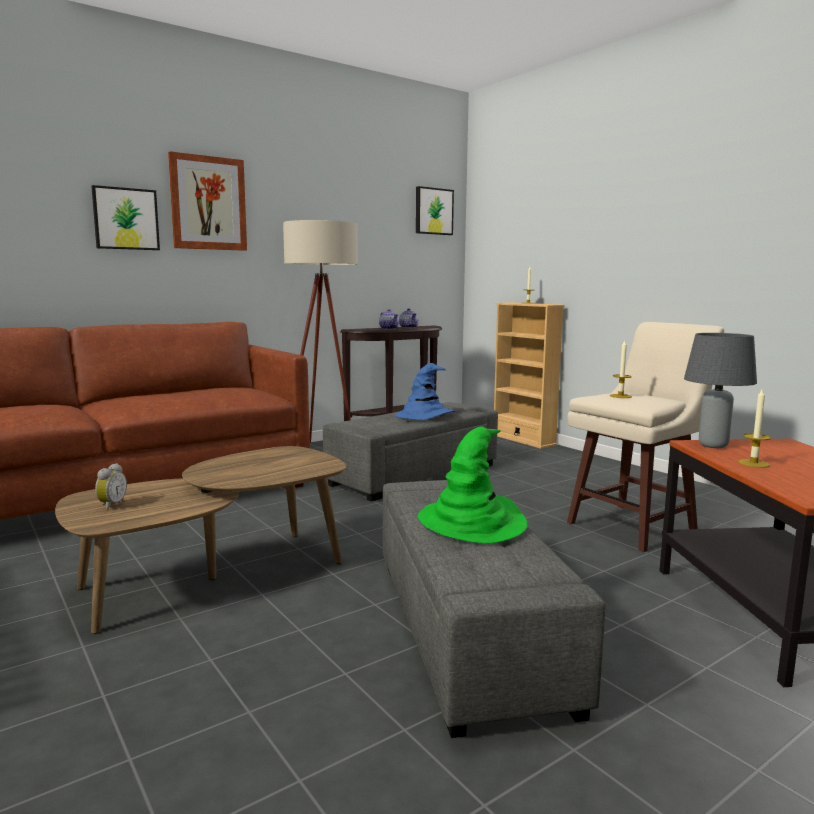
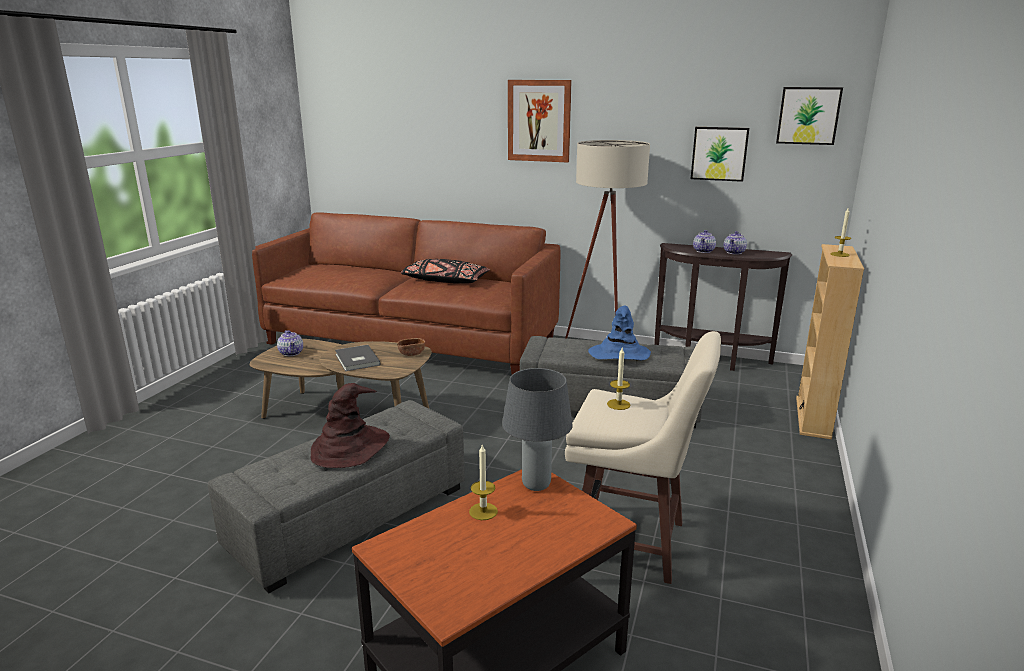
camera: 55 degrees right, 10 degrees up
(111, 505) = (291, 353): alarm clock -> teapot
(125, 219) = (475, 136): picture -> picture (719, 153)
(161, 395) = (445, 281): none -> black pillow
(253, 473) = (356, 360): none -> grey book
(290, 452) = (411, 353): none -> brown bowl
(473, 522) = (350, 448): green hat -> brown hat

